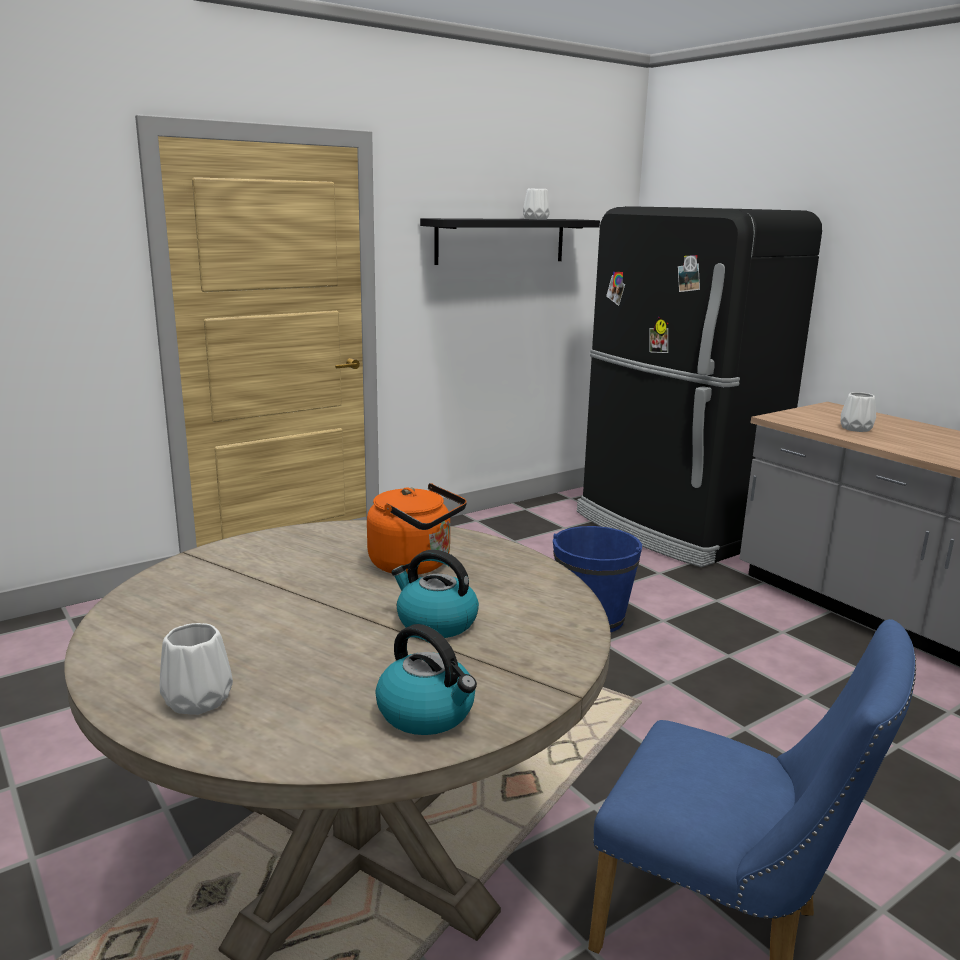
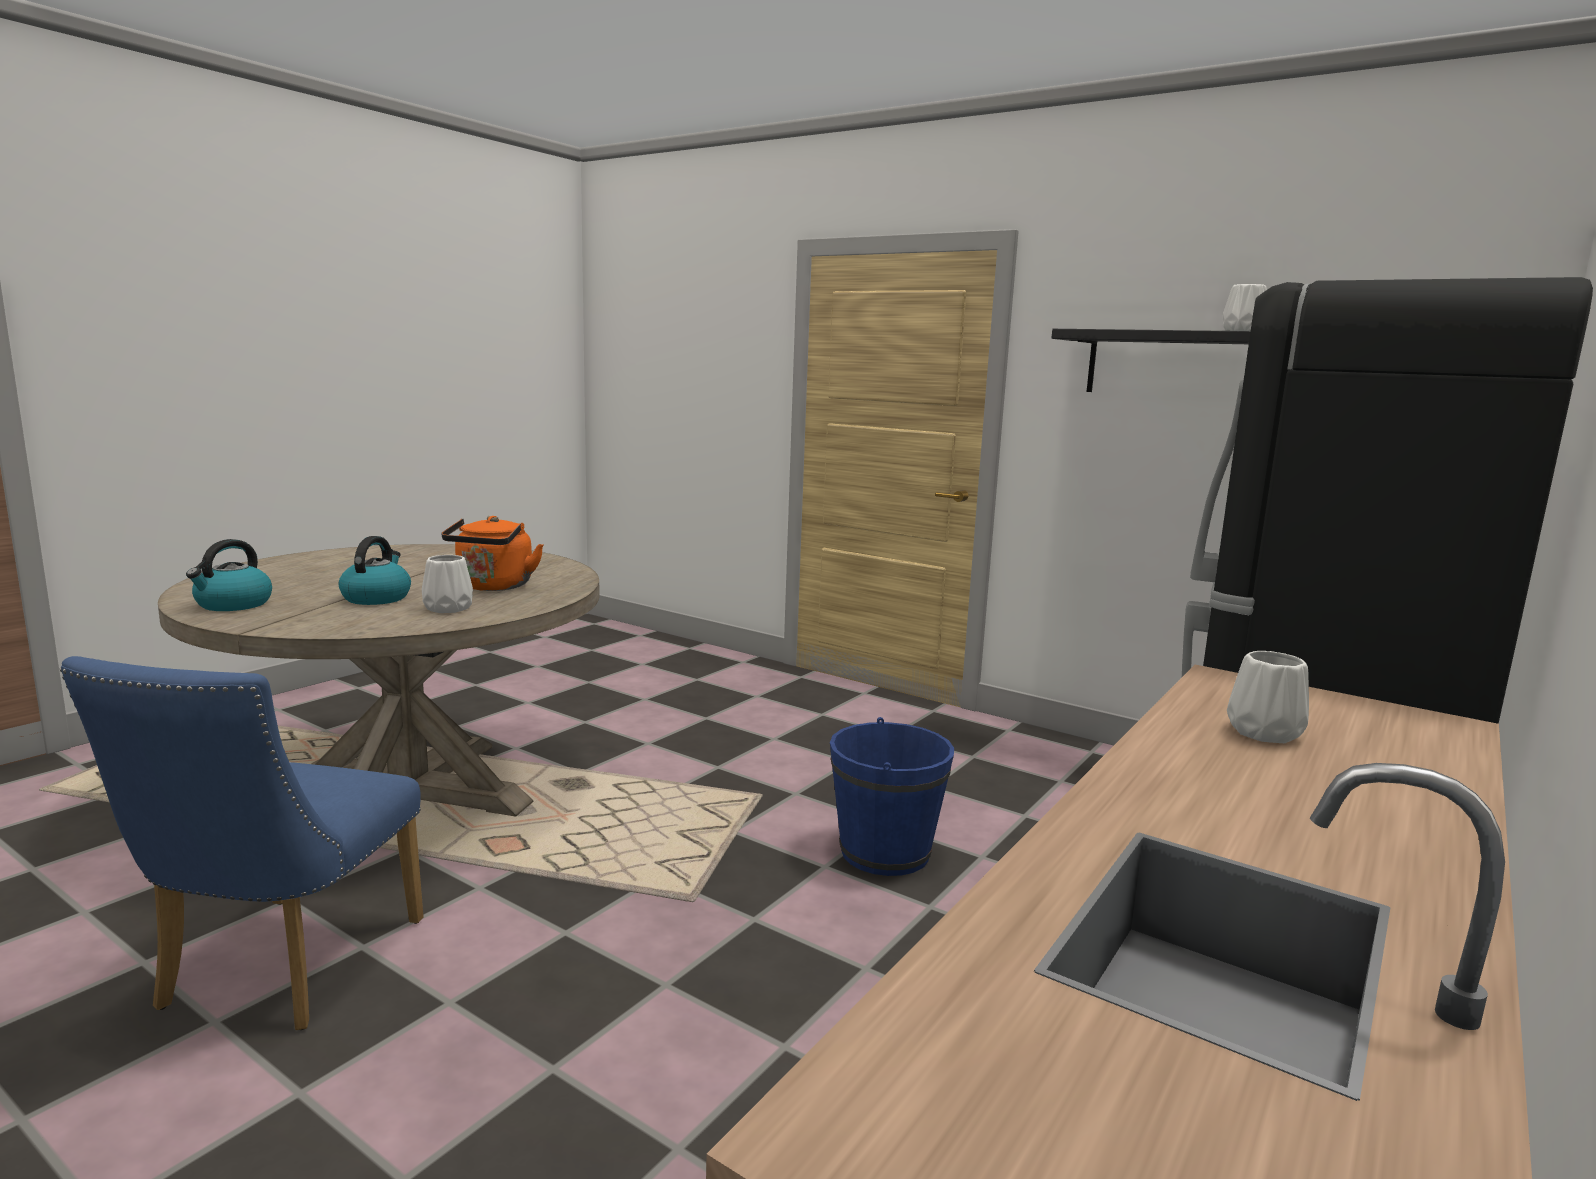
camera: 70 degrees right, 5 degrees down
(197, 699) = (273, 569): white vase -> white vase (449, 608)

